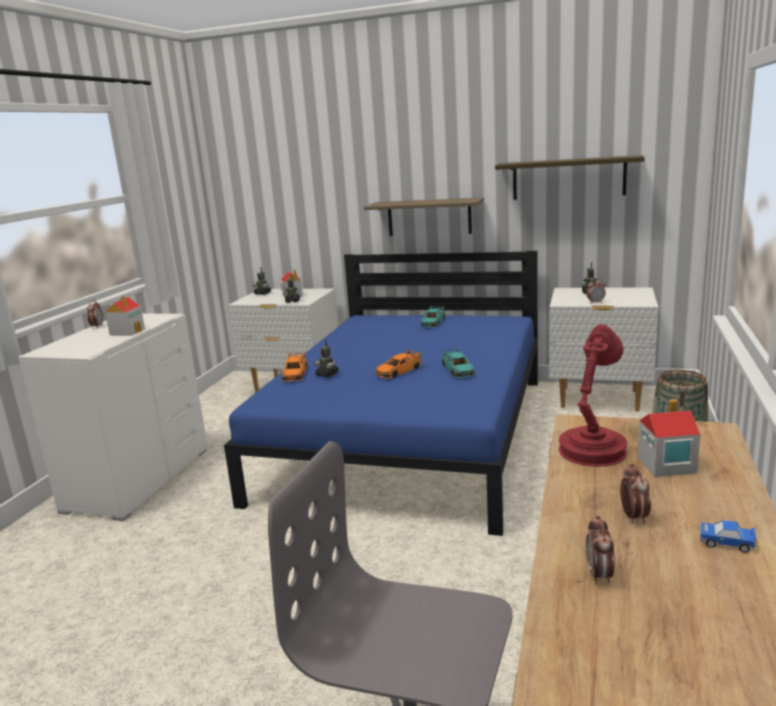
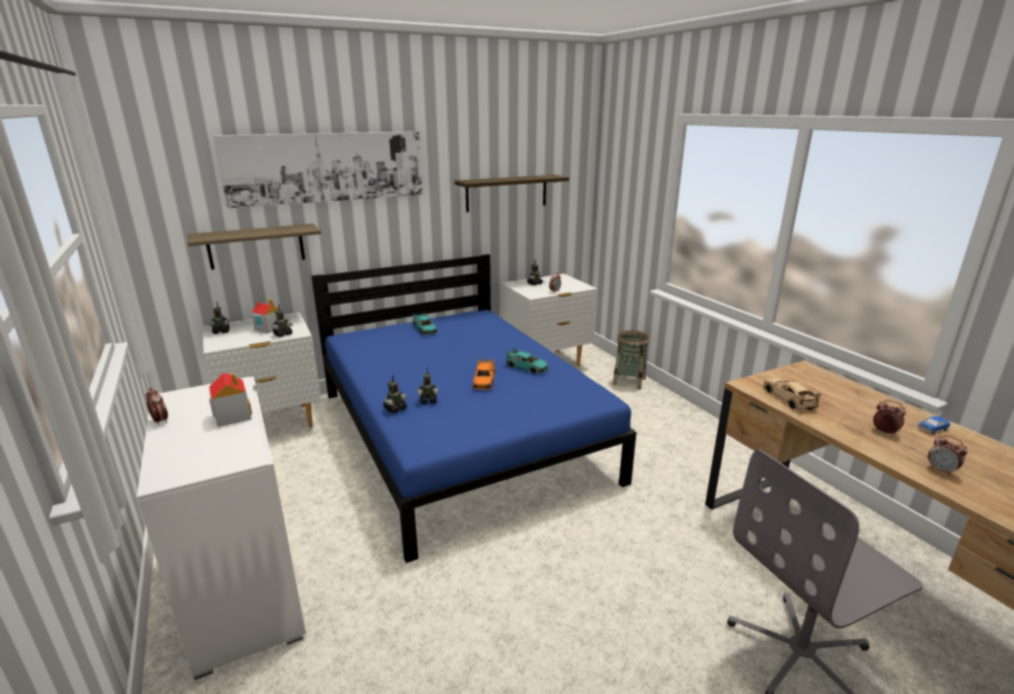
camera: 45 degrees left, 5 degrees up
(295, 374) = (395, 409): orange toy car -> toy robot
(366, 151) = (327, 167): none -> picture
(429, 217) = (393, 231): shelf -> shelf (256, 246)
(593, 448) = (788, 398): red table lamp -> beige toy car
(665, 465) = (833, 396): toy house -> none

